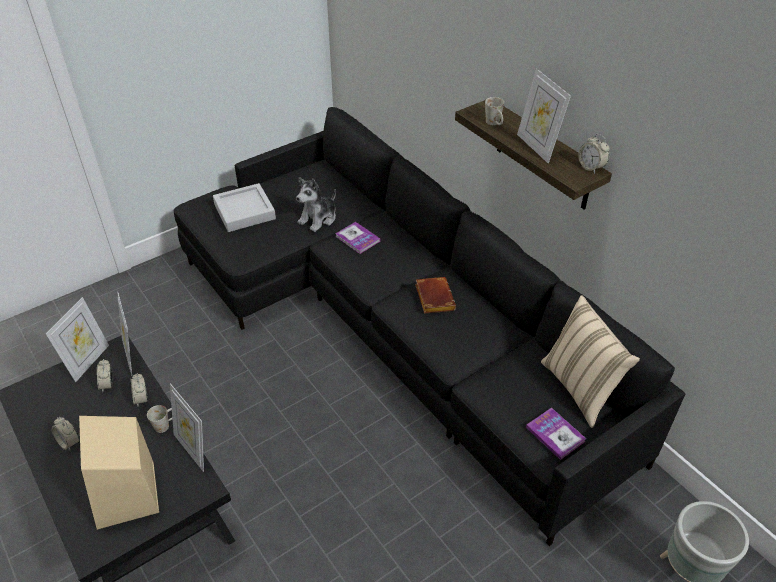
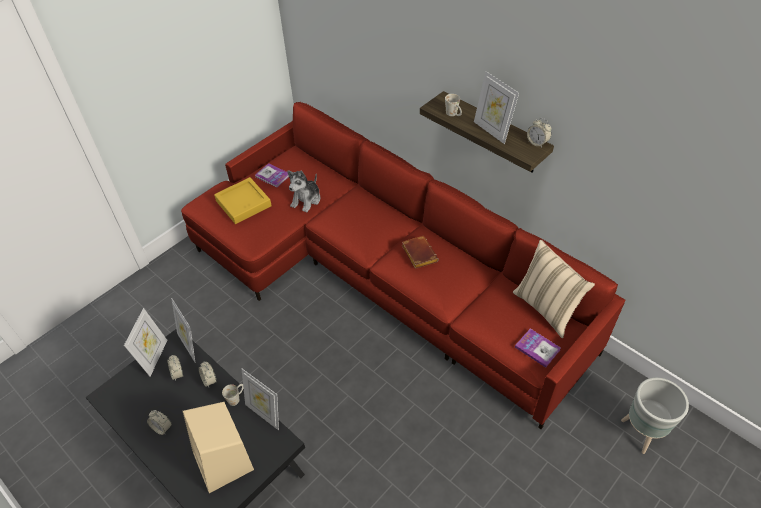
camera: 10 degrees left, 5 degrees up
(244, 212) = (243, 203): grey tray -> yellow tray
(357, 239) = (344, 213): book -> book (272, 176)
(394, 326) = (381, 276): black sofa -> red sofa

